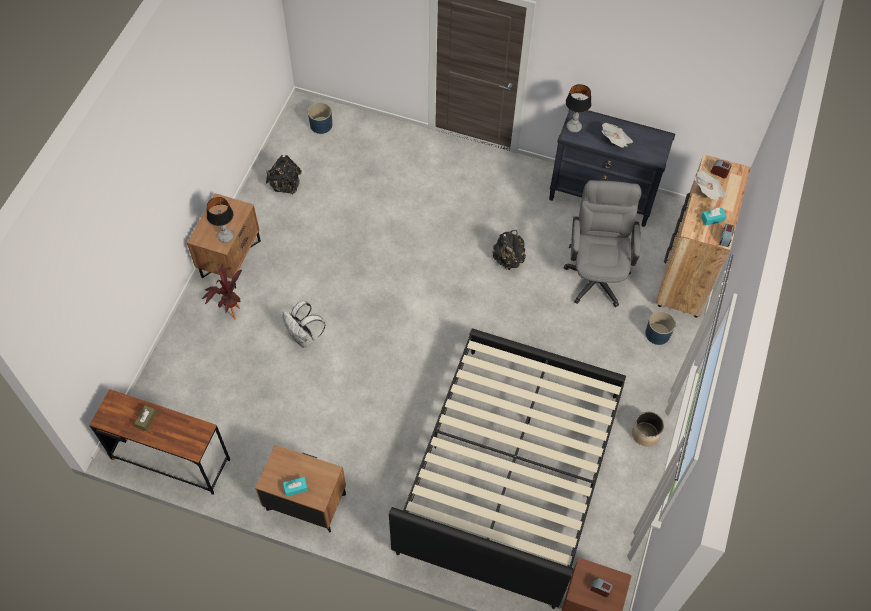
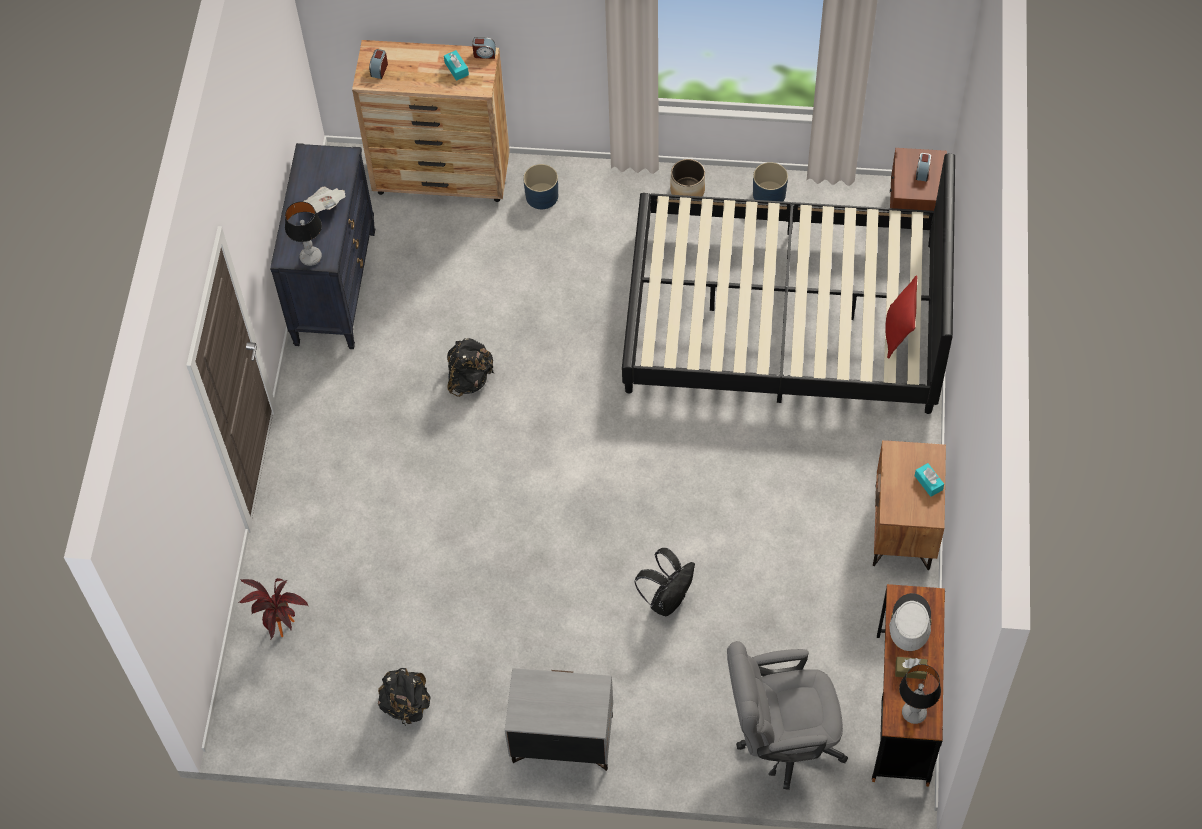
camera: 100 degrees left, 0 degrees up
(181, 431) = (910, 623): none -> grey hat
(225, 236) = (580, 687): table lamp -> table lamp (913, 713)
(229, 312) = (655, 711): potted plant -> potted plant (284, 632)
(230, 258) = (562, 740): brown nightstand -> grey nightstand
(304, 337) = (667, 599): white backpack -> black backpack
(321, 125) = (272, 688): blue planter -> blue planter (768, 194)
(451, 525) = (898, 332): none -> red pillow
(597, 273) = (465, 274): grey office chair -> grey office chair (781, 740)
(708, 192) = (414, 77): newspaper -> none

